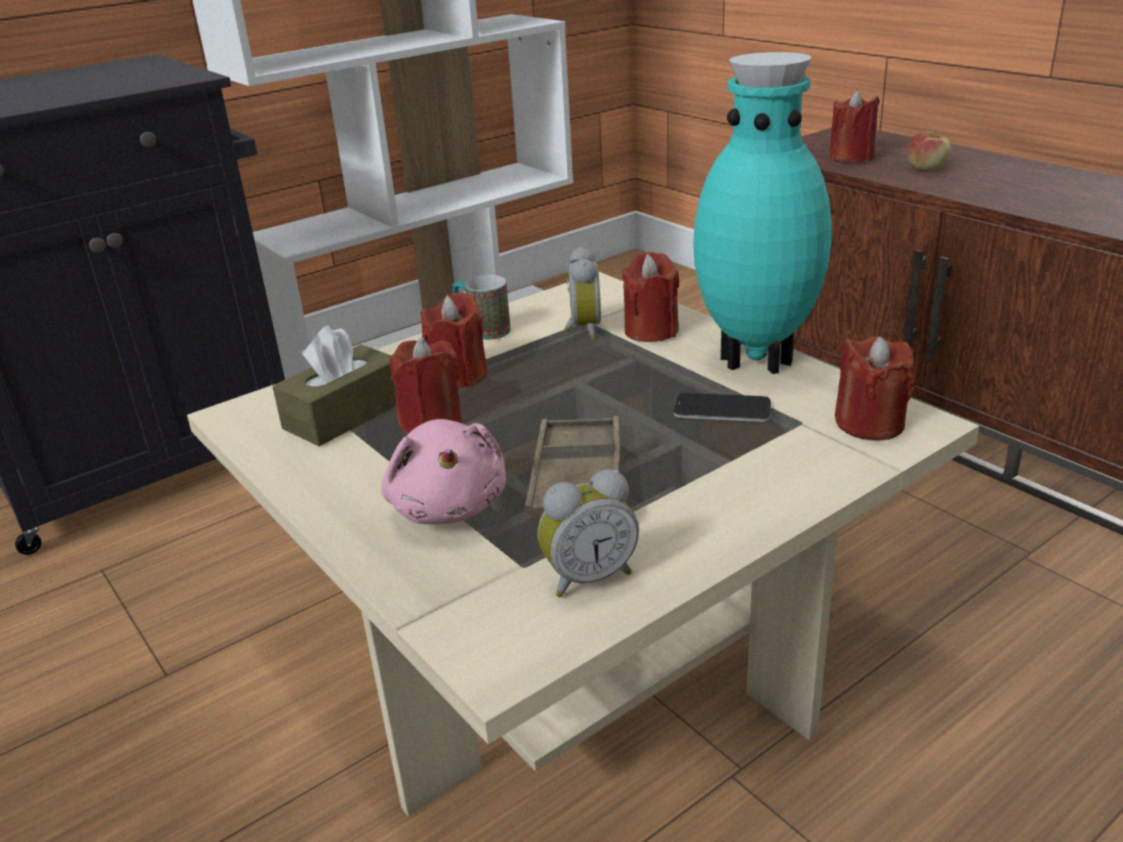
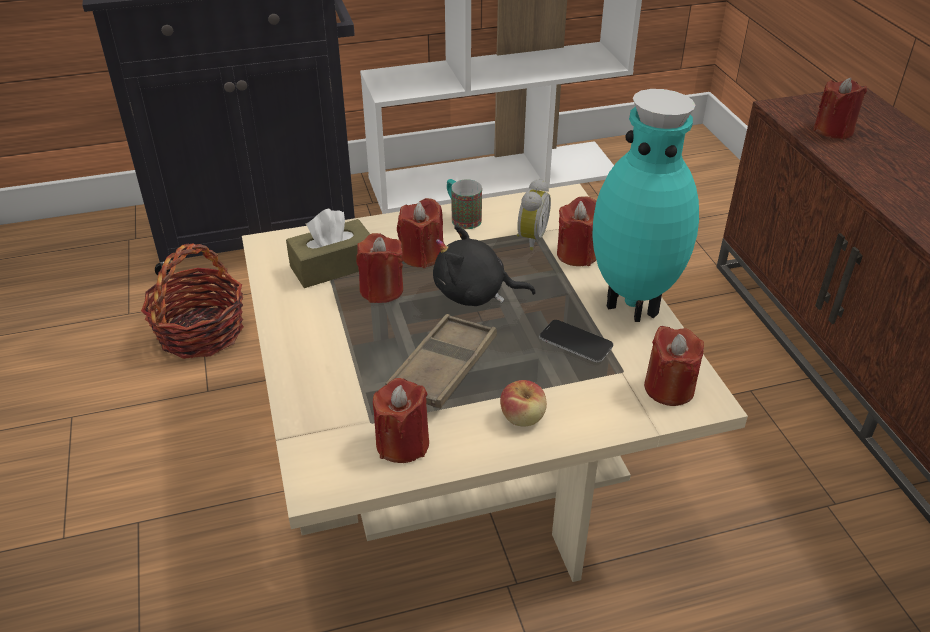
camera: 20 degrees right, 10 degrees up
(121, 605) = (201, 332): none -> basket
(448, 505) = (354, 361): pink plush toy -> none
(558, 396) = (475, 294): none -> black plush toy
(588, 577) = (402, 443): alarm clock -> red candle
(927, 168) = (886, 161): apple -> apple (523, 417)

